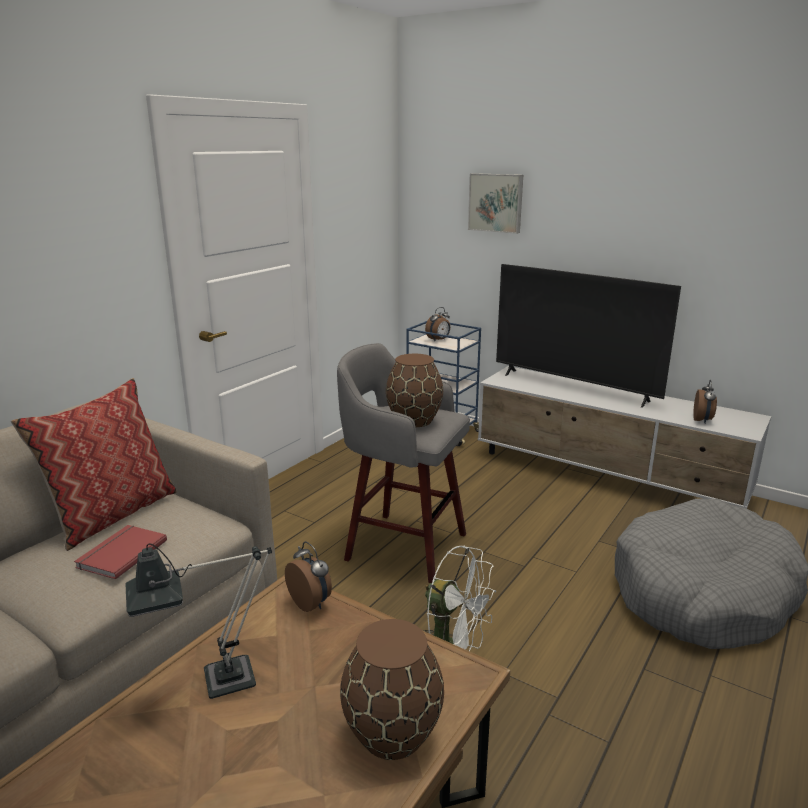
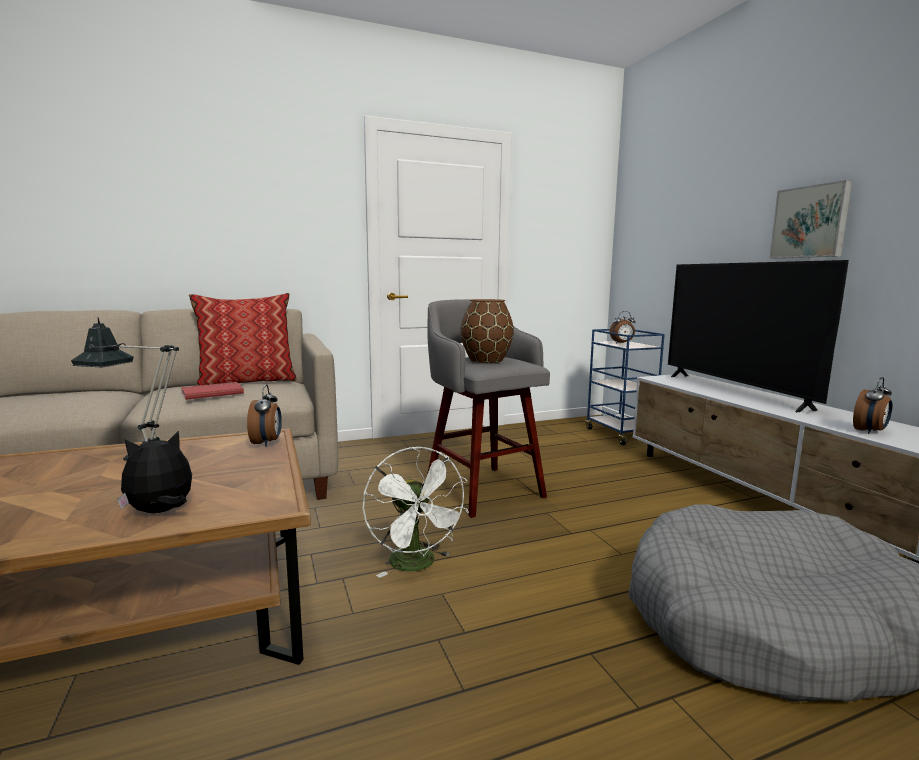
camera: 35 degrees right, 10 degrees down
(393, 735) = (161, 512): brown vase -> plush toy
(496, 202) = (686, 210): picture -> picture (810, 222)

